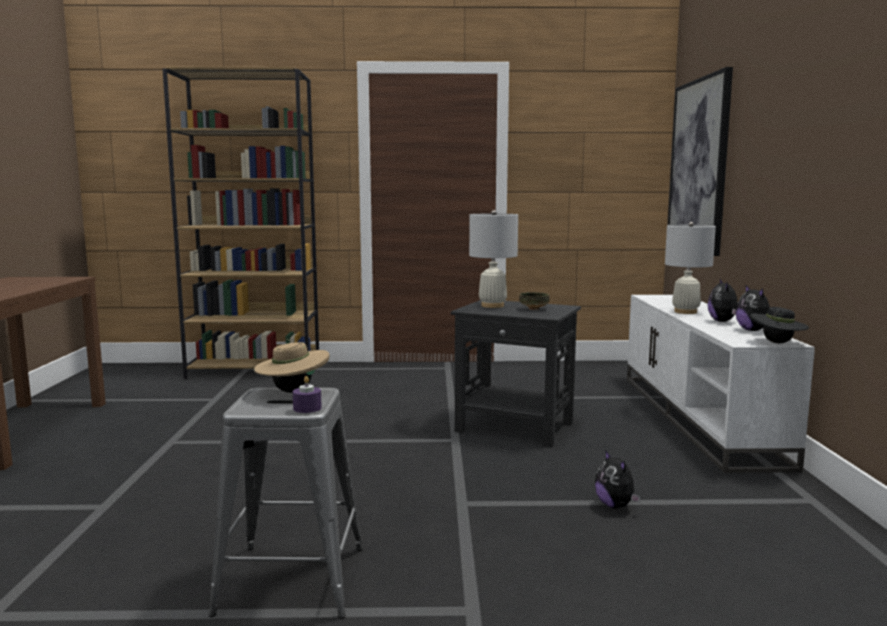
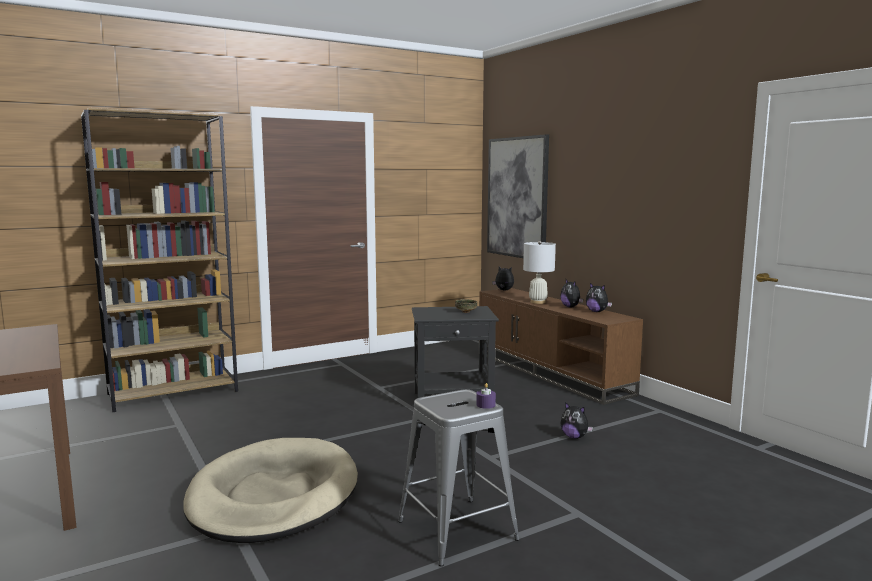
camera: 30 degrees left, 0 degrees up
(182, 485) = (274, 496): none -> beige dog bed
(292, 391) = (448, 396): beige hat -> none
(492, 306) = (433, 312): white table lamp -> none
(666, 296) = (503, 290): none -> plush toy
(699, 417) = (551, 372): white tv stand -> brown tv stand
(777, 343) = (622, 319): black hat -> none

